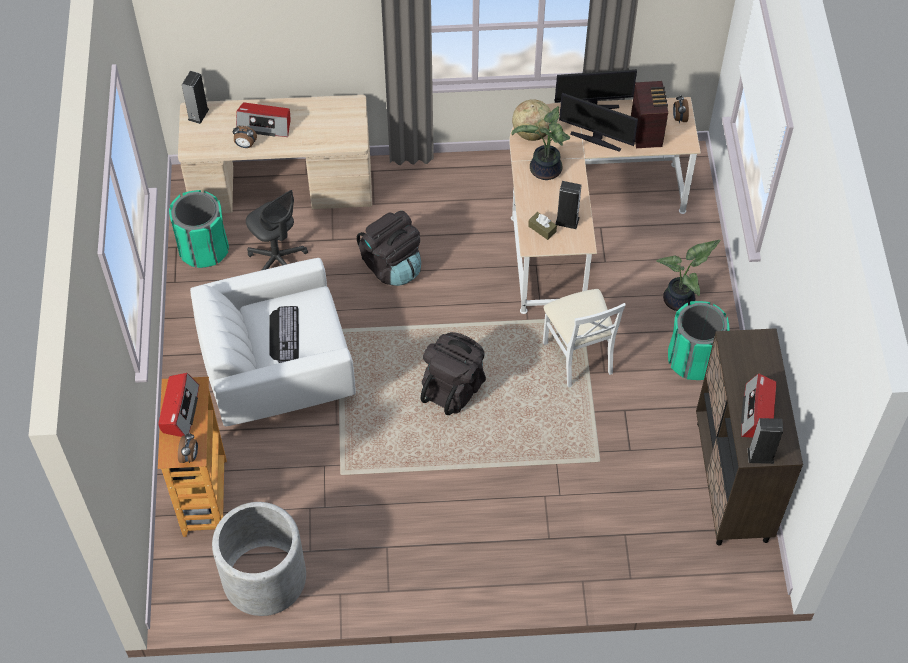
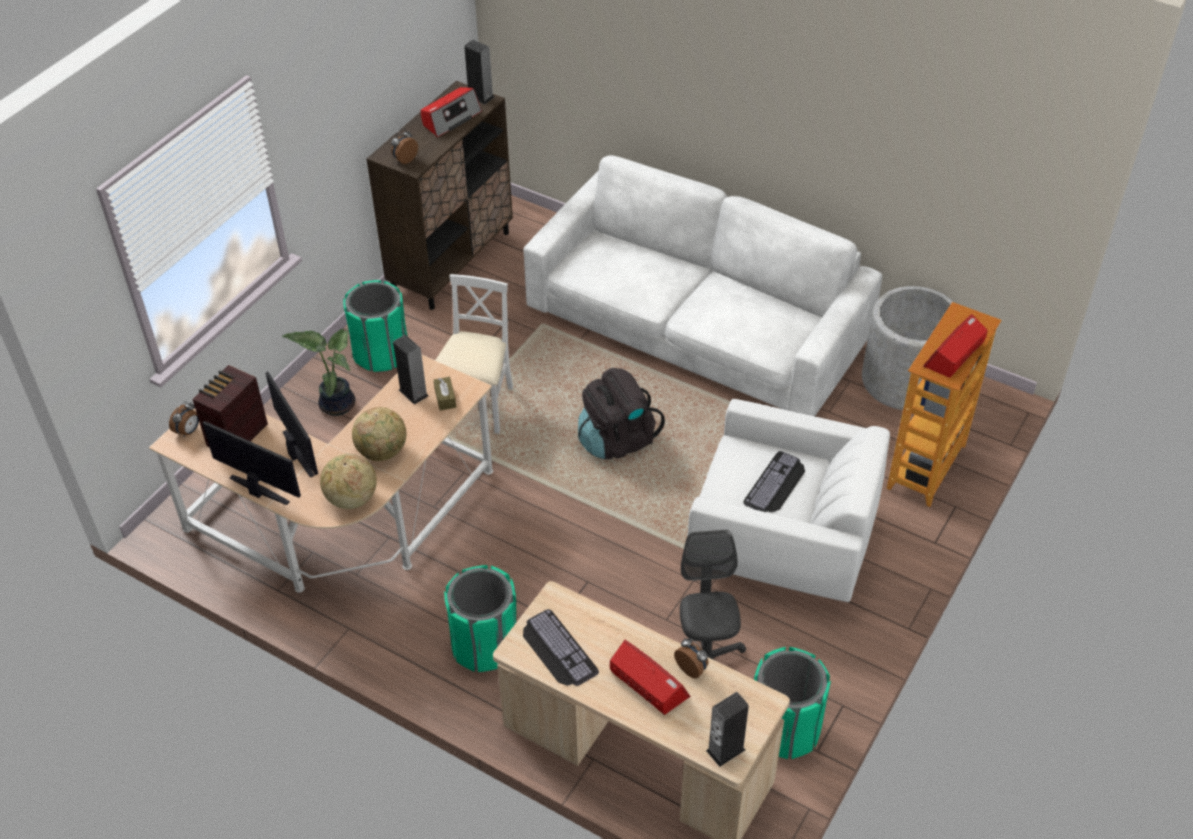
camera: 145 degrees left, 10 degrees down
(190, 456) = (964, 315): alarm clock -> alarm clock (405, 159)
(331, 115) = (556, 649): none -> keyboard
(392, 265) = (581, 587): black backpack -> none
(421, 199) = (485, 645): none -> green trash can
(475, 537) = (696, 324): none -> white sofa
(544, 171) = (382, 451): potted plant -> globe

